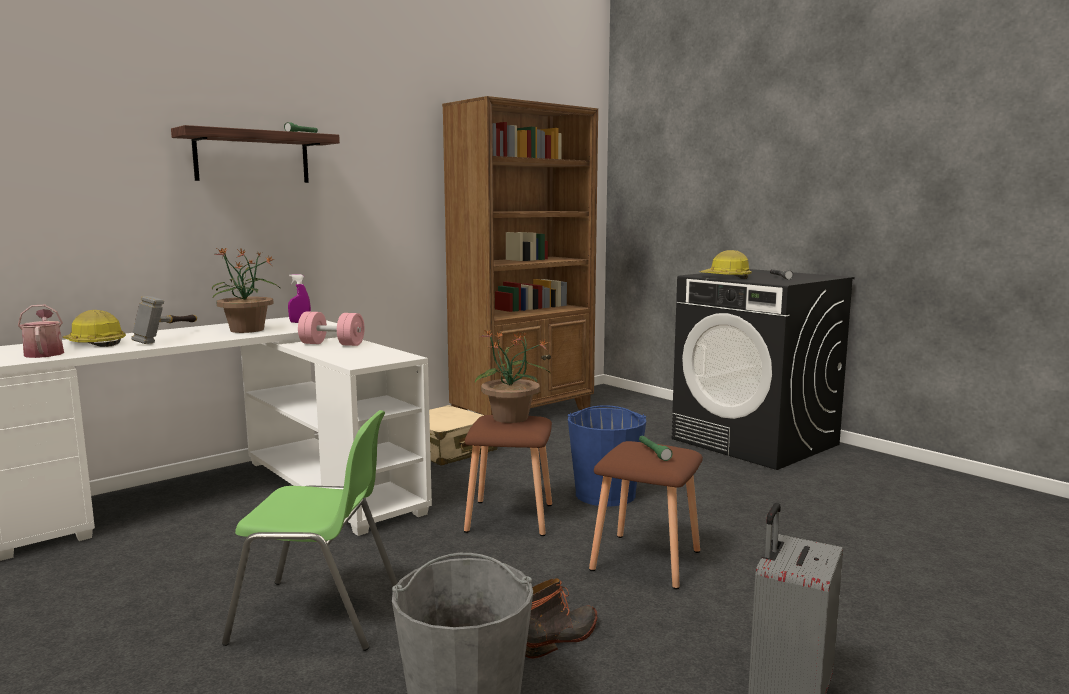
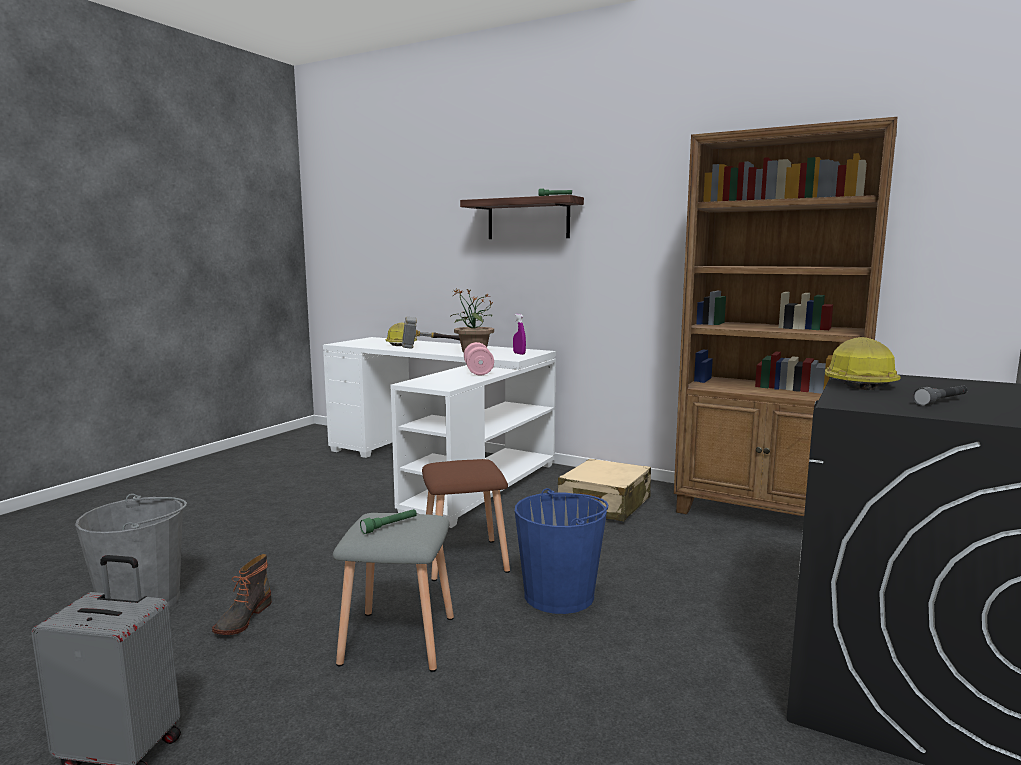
camera: 70 degrees right, 0 degrees up
(44, 353) = (369, 343): watering can -> none
(320, 616) = (275, 532): green chair -> none
(511, 418) = (472, 466): potted plant -> none
(561, 637) = (242, 618): boot -> boot turned 75 degrees clockwise
(648, 560) = (399, 641): brown stool -> grey stool

